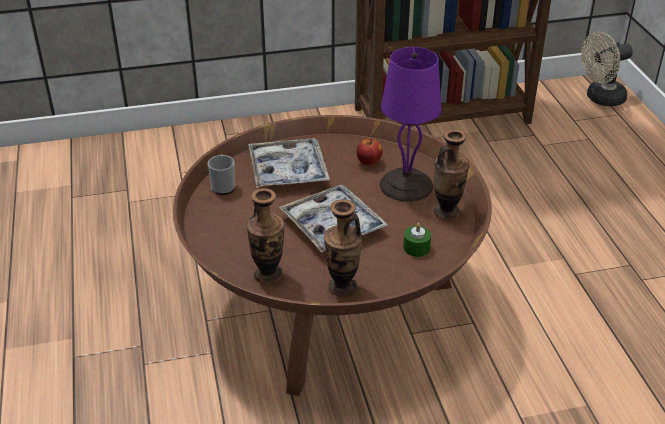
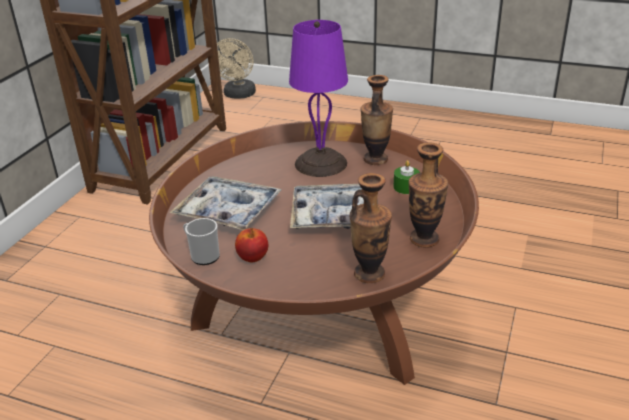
camera: 55 degrees left, 5 degrees down
(369, 162) = (268, 168): apple -> apple (252, 257)

